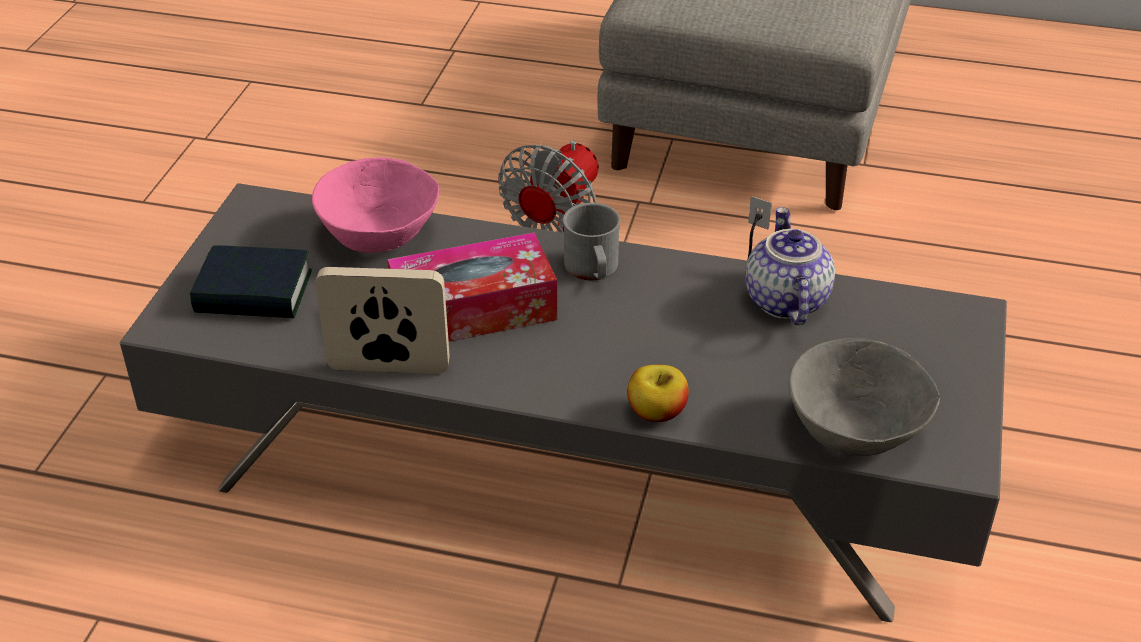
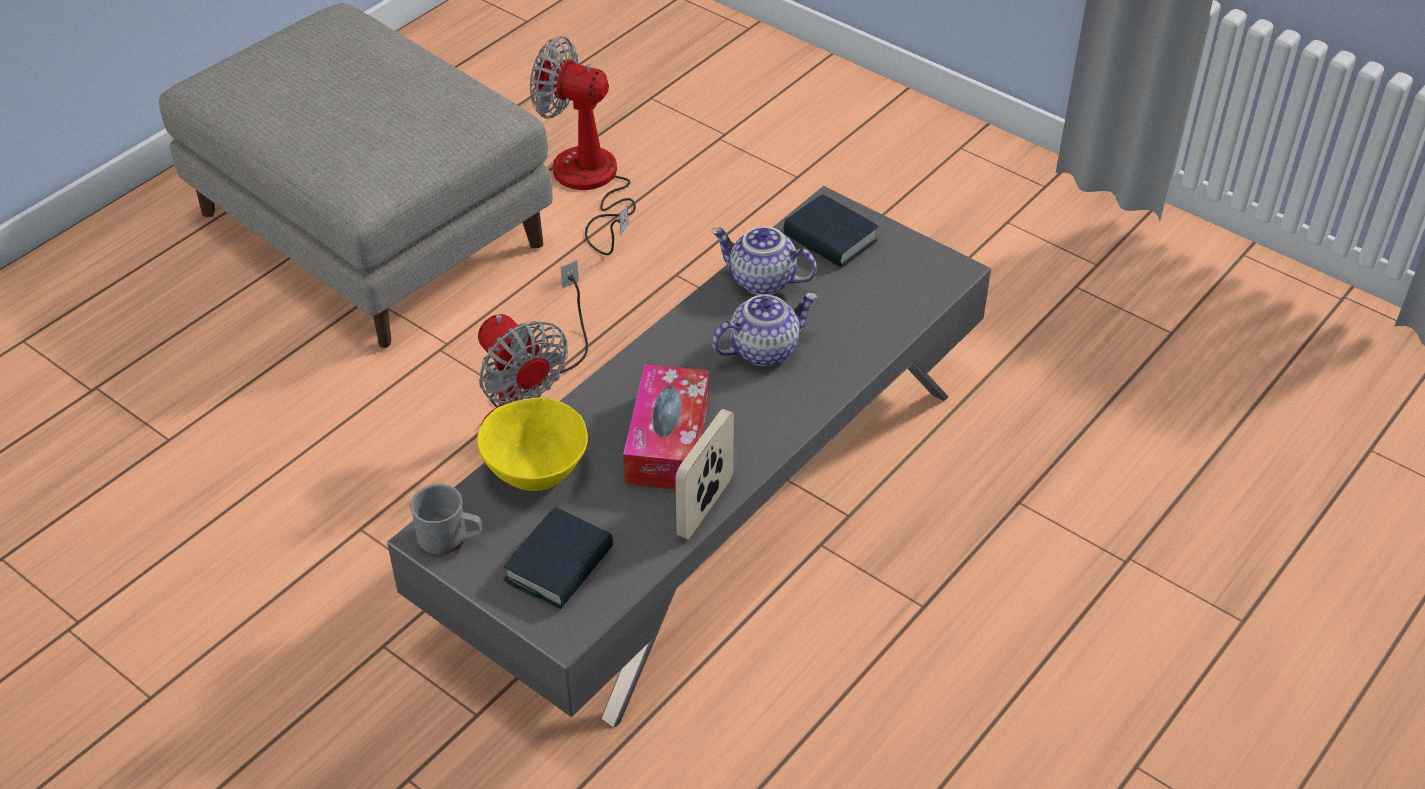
camera: 65 degrees left, 5 degrees up
(378, 237) = (537, 469): pink bowl -> yellow bowl
(593, 270) = (664, 362): grey mug -> grey mug (450, 537)
(656, 412) = (836, 384): apple -> none
(671, 336) = (764, 349): none -> teapot
(853, 432) = (906, 302): grey bowl -> none
(911, 332) = (830, 239): none -> book
(960, 210) = (590, 185): none -> fan

